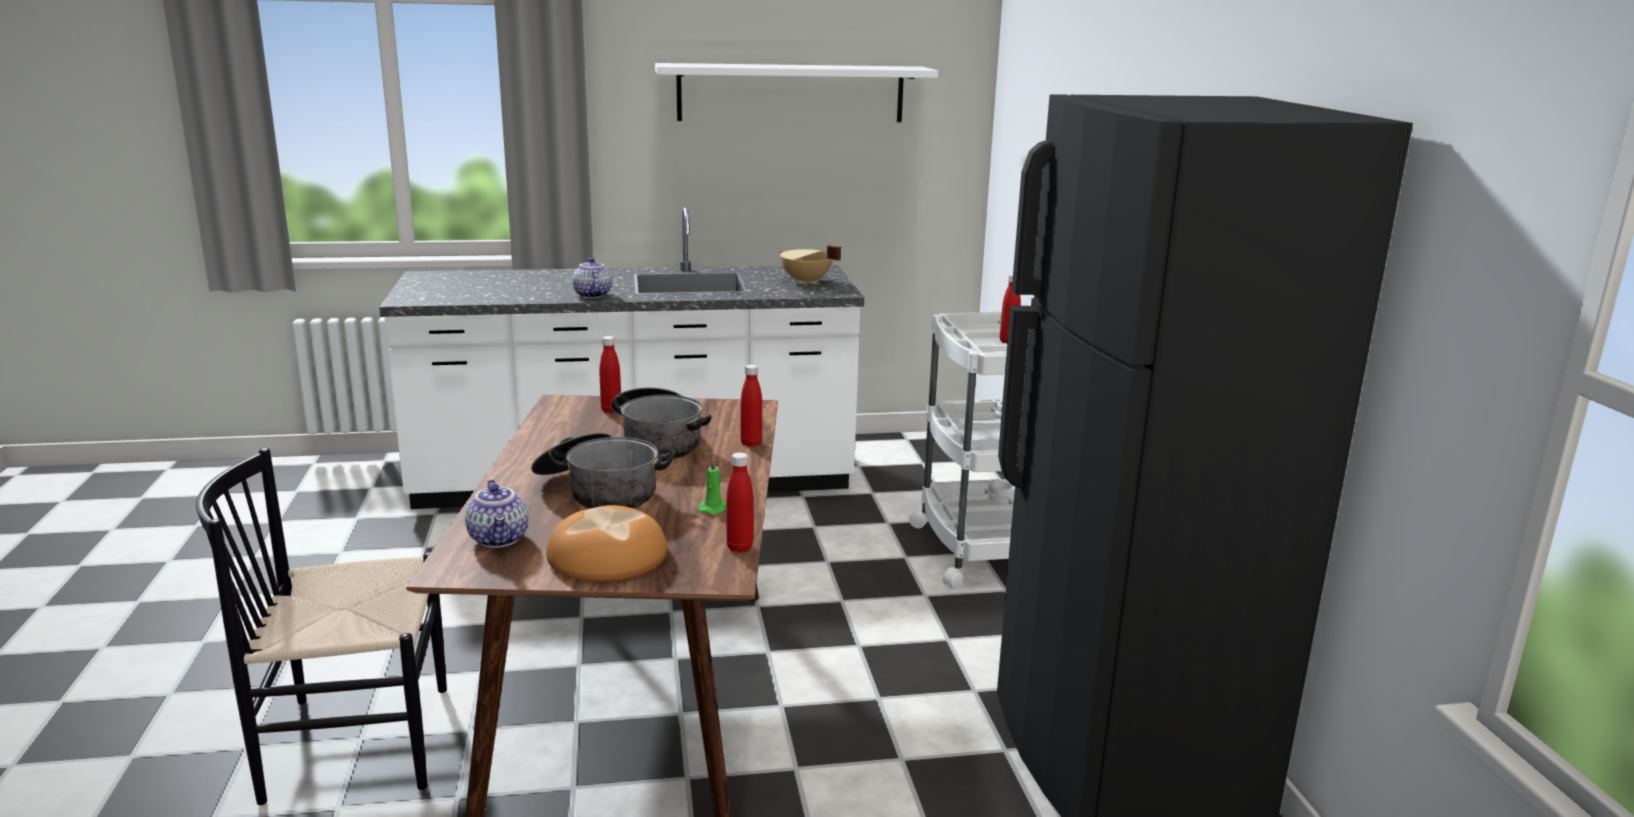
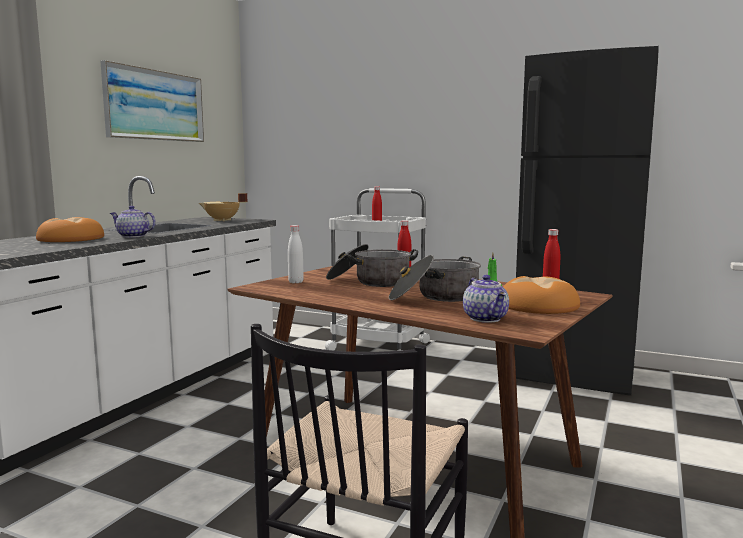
camera: 55 degrees left, 10 degrees down
(500, 539) = (486, 319): teapot -> teapot turned 60 degrees clockwise
(541, 285) = (71, 239): none -> bread
(611, 410) = (296, 282): red bottle -> white bottle
(791, 93) = (155, 105): white shelf -> picture

